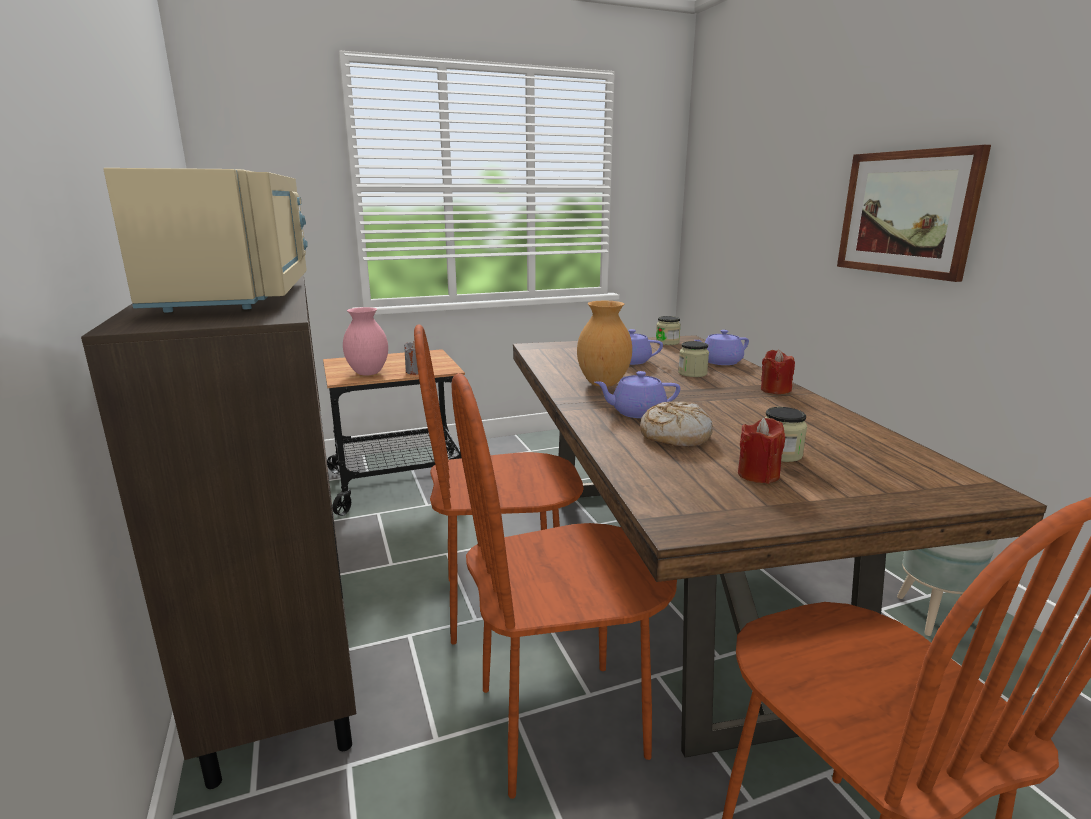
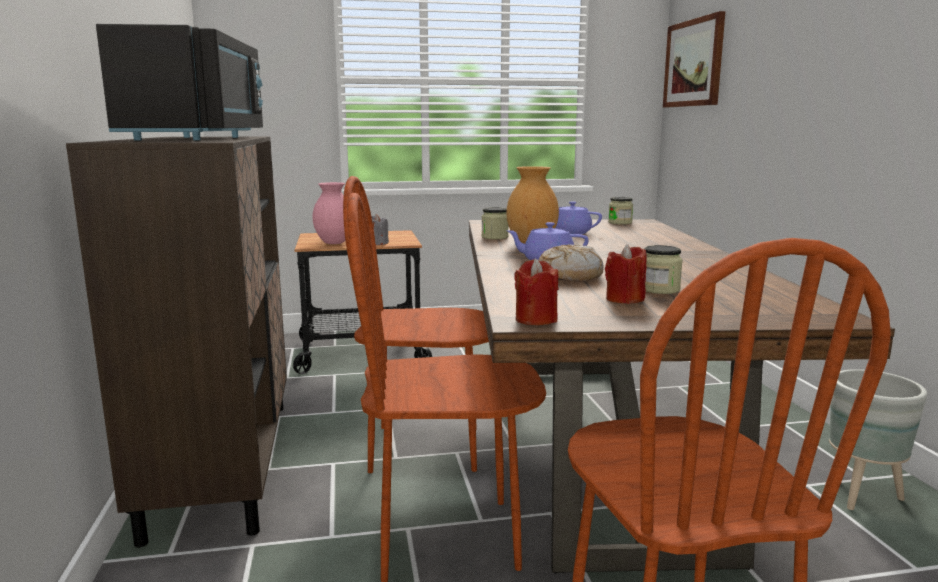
camera: 10 degrees right, 5 degrees down
(240, 296) = (200, 138): beige microwave -> black microwave
(692, 373) = (625, 241): jar -> jar (494, 237)
(720, 362) = (661, 236): purple teapot -> none
(775, 390) = (697, 254): red candle -> red candle (536, 319)
(907, 213) = (852, 87): picture -> picture (694, 63)

